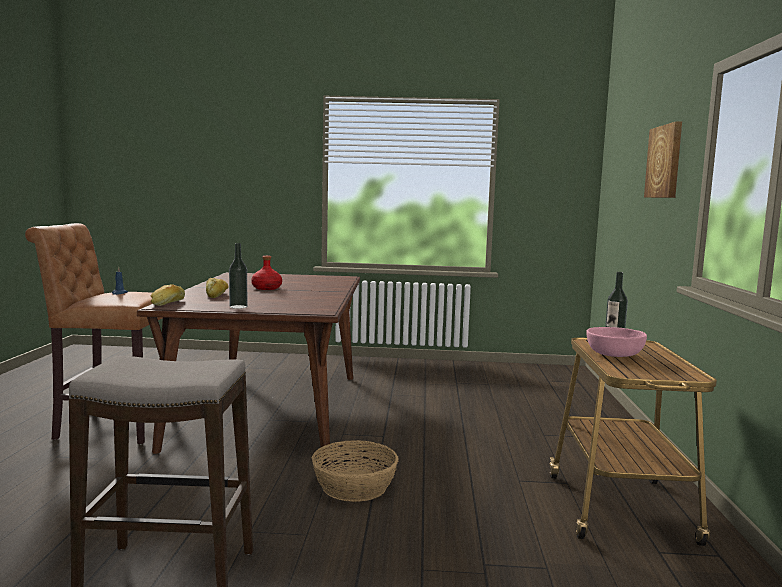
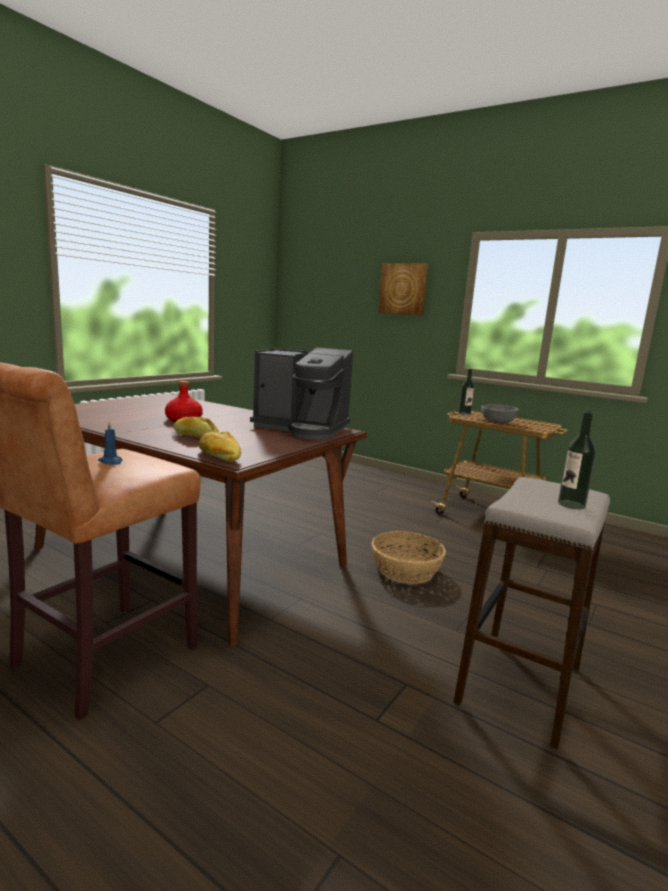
camera: 60 degrees left, 5 degrees up
(238, 307) = (284, 442): bottle -> bottle (571, 504)
(300, 305) = (302, 428): none -> coffee machine
(614, 354) = (498, 421): pink bowl -> grey bowl

